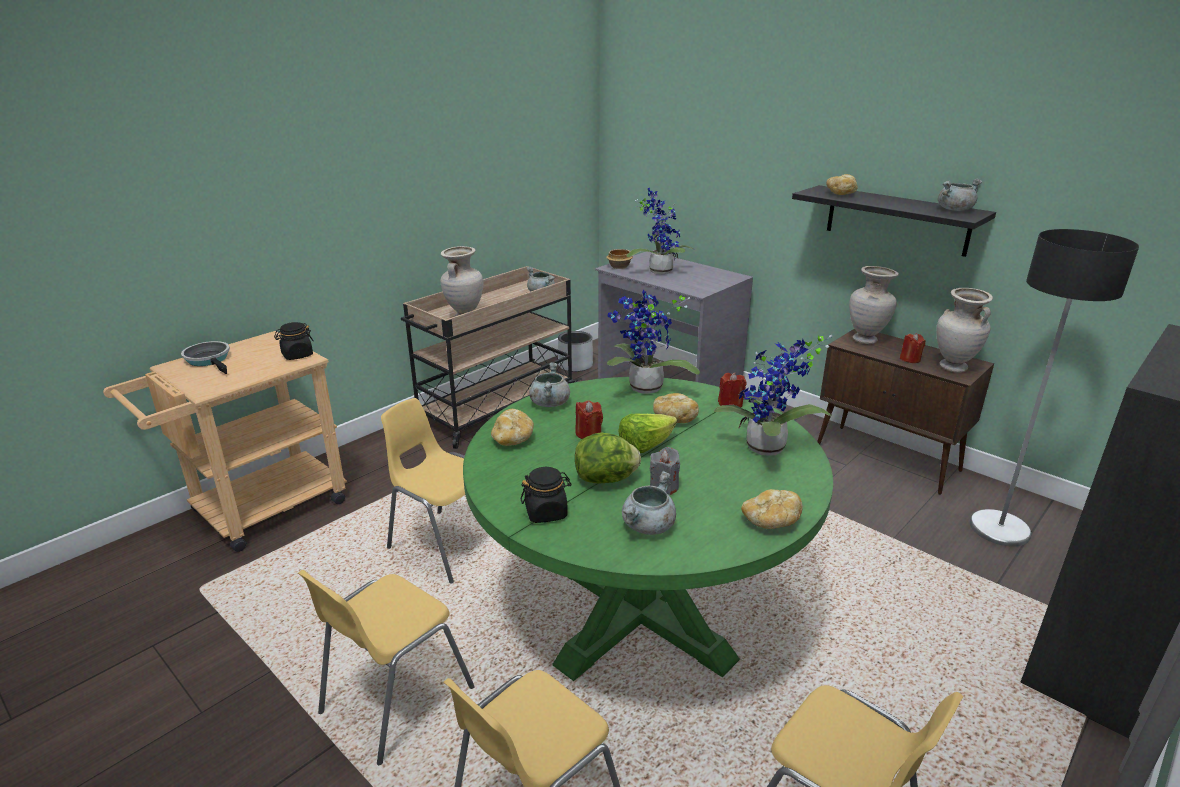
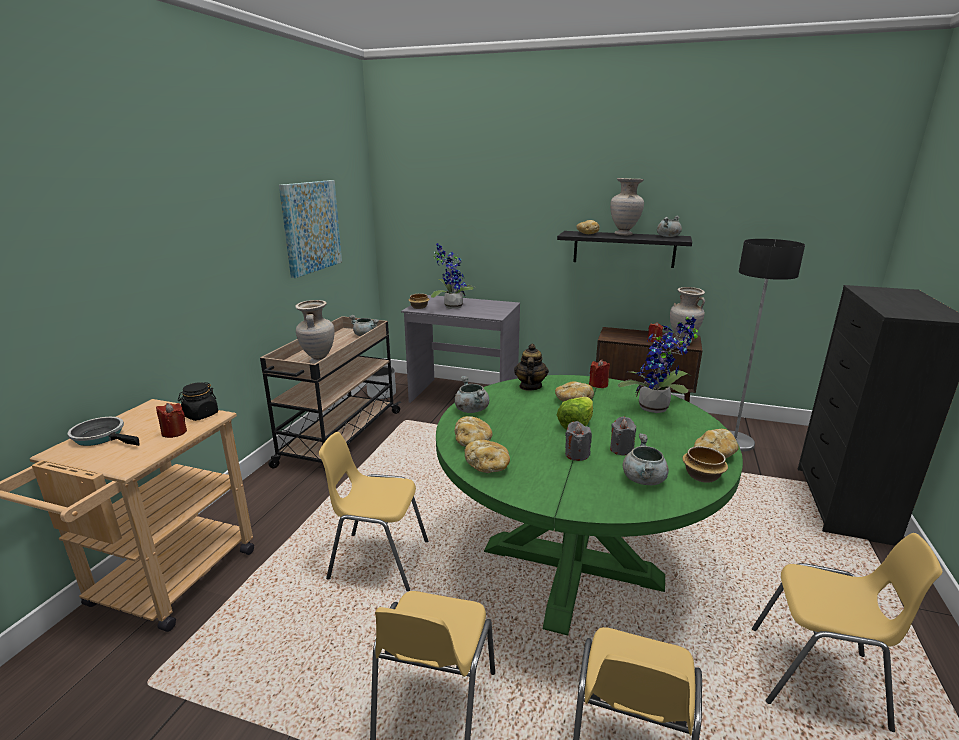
camera: 25 degrees left, 5 degrees down
(496, 157) = (311, 227): none -> picture
(500, 468) = (488, 466): none -> bread
(546, 512) = (561, 490): black jar -> none
(588, 434) = (526, 425): red candle -> red candle (174, 432)
(606, 479) = (577, 454): lettuce -> grey candle
(644, 390) = (530, 386): potted plant -> teapot
(722, 541) = (701, 476): none -> bowl
(866, 340) = (617, 334): beige vase -> beige vase (624, 234)

